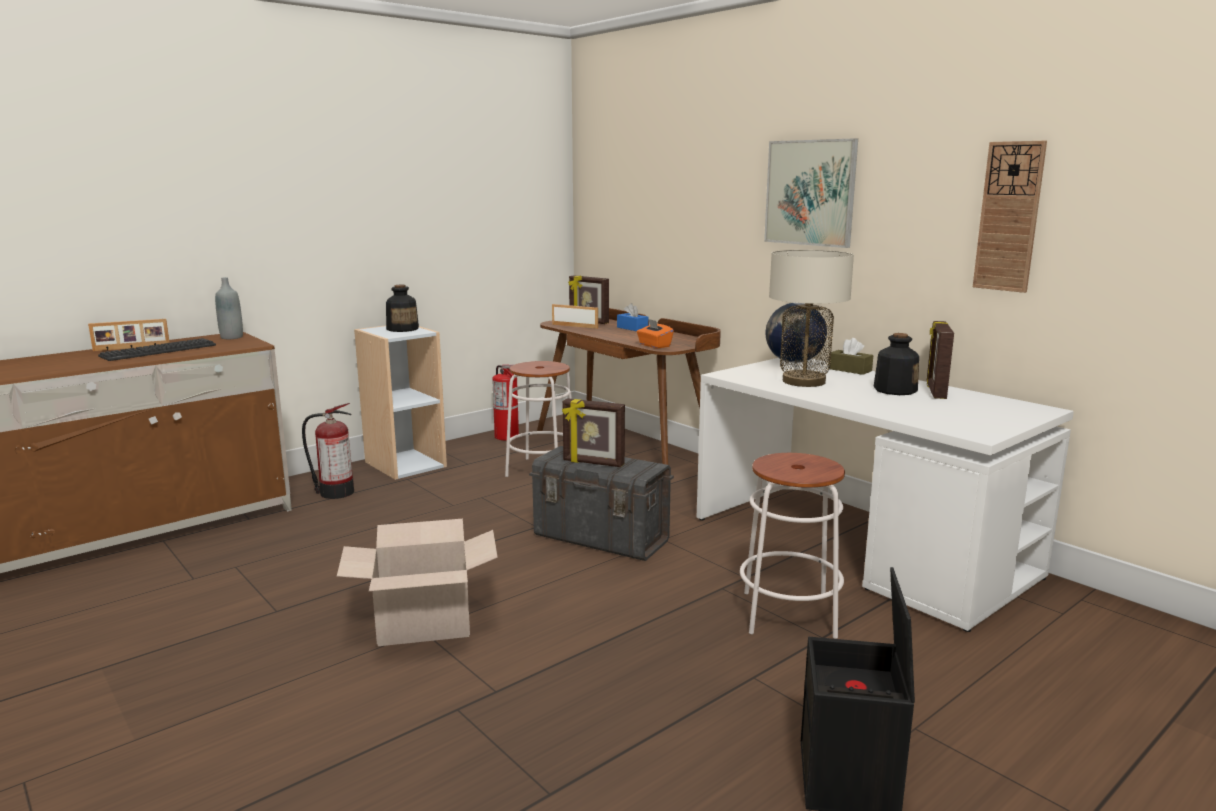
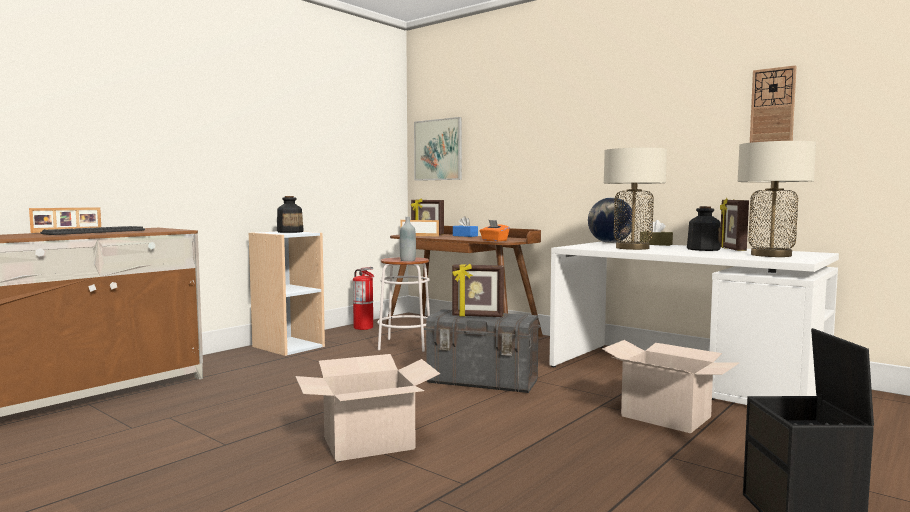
camera: 10 degrees left, 10 degrees down
(231, 337) = (154, 228): grey bottle -> grey bottle (407, 260)
(335, 492) = (236, 366): fire extinguisher -> none
(788, 614) = (665, 417): white stool -> cardboard box
(810, 193) = (611, 120): picture -> picture (438, 150)
(965, 414) = (771, 255): none -> table lamp

